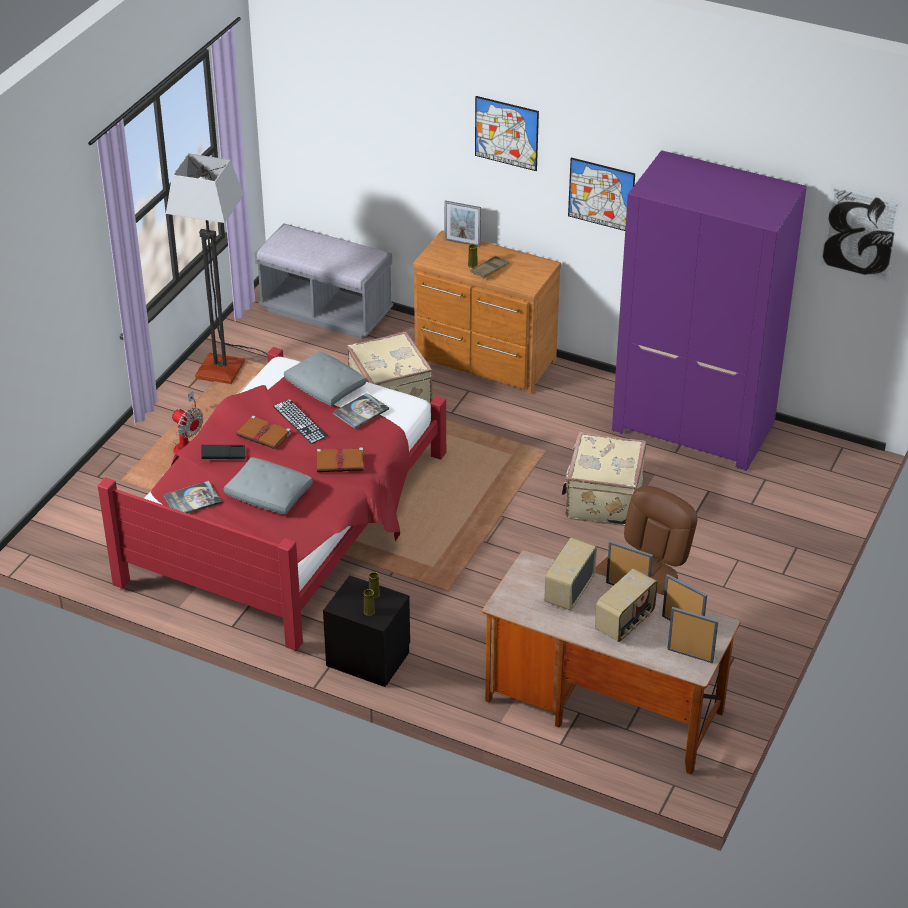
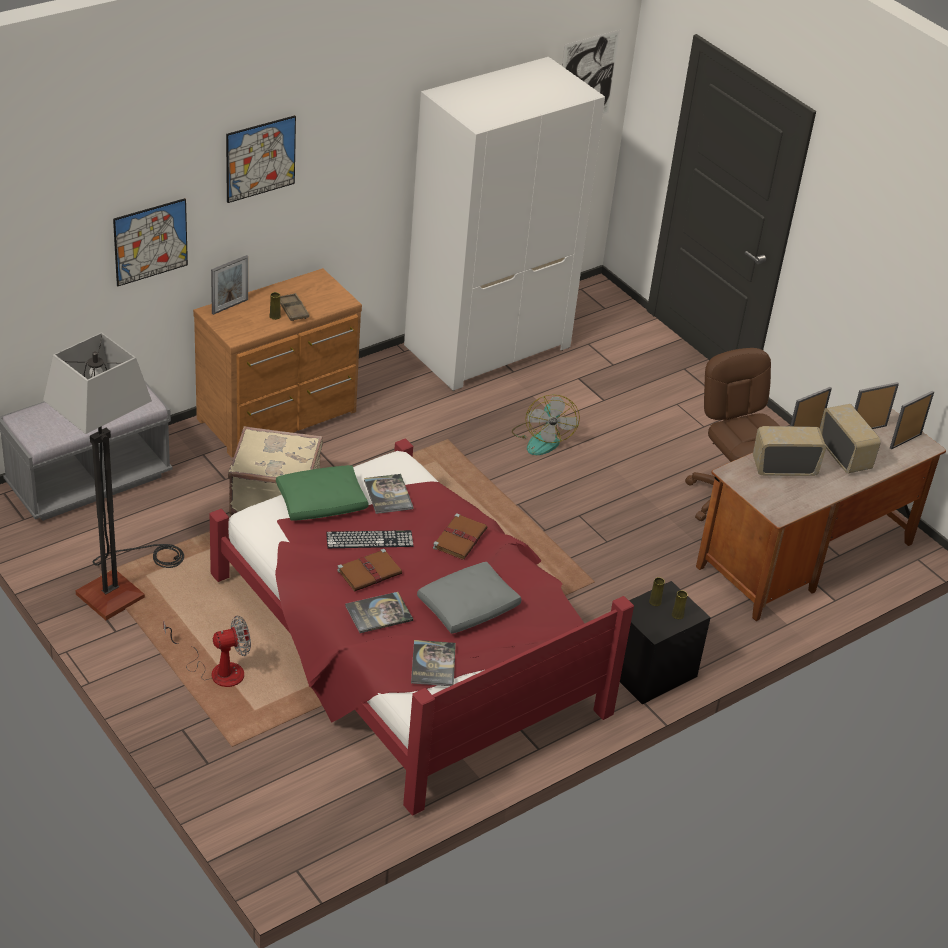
camera: 65 degrees left, 0 degrees up
(223, 455) = (378, 613): black tray -> book
(324, 386) = (320, 503): grey pillow -> green pillow
(569, 590) = (784, 468): radio -> radio turned 120 degrees clockwise
(601, 194) = (359, 172): picture -> picture (150, 242)
(602, 500) = (542, 439): beige suitcase -> fan
(695, 426) = (487, 345): purple wardrobe -> white wardrobe

